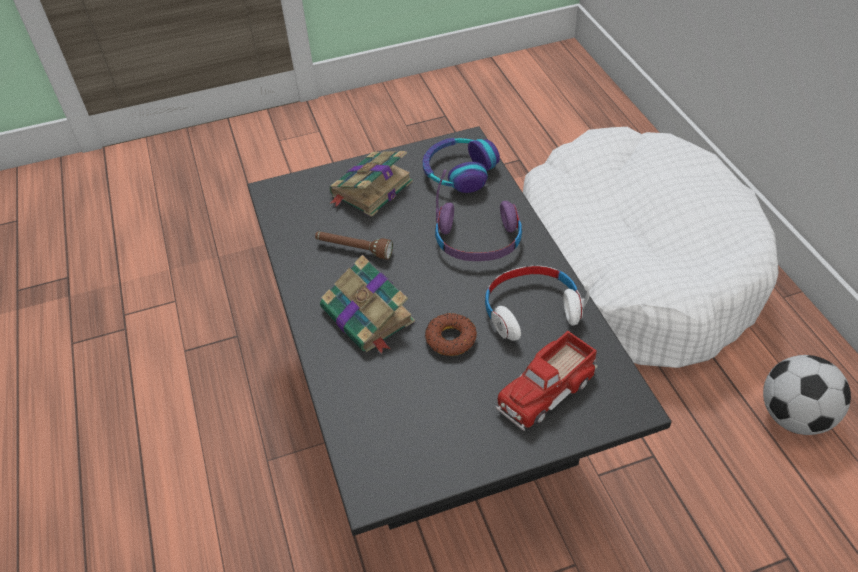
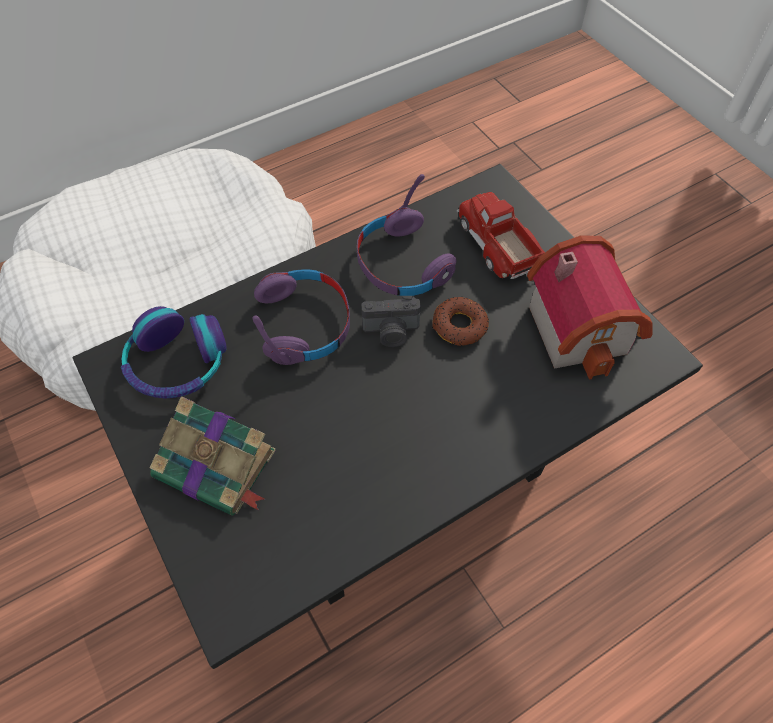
camera: 105 degrees left, 10 degrees up
(353, 249) = (341, 456): brown flashlight -> none
(369, 317) = (450, 410): book -> none
(425, 435) = (582, 326): none -> toy house
(455, 291) = (391, 332): none -> camera
(531, 310) = (402, 264): white headphones -> purple headphones
(545, 389) = (497, 243): toy truck -> toy truck turned 150 degrees counterclockwise
(794, 416) = (344, 193): football -> none

